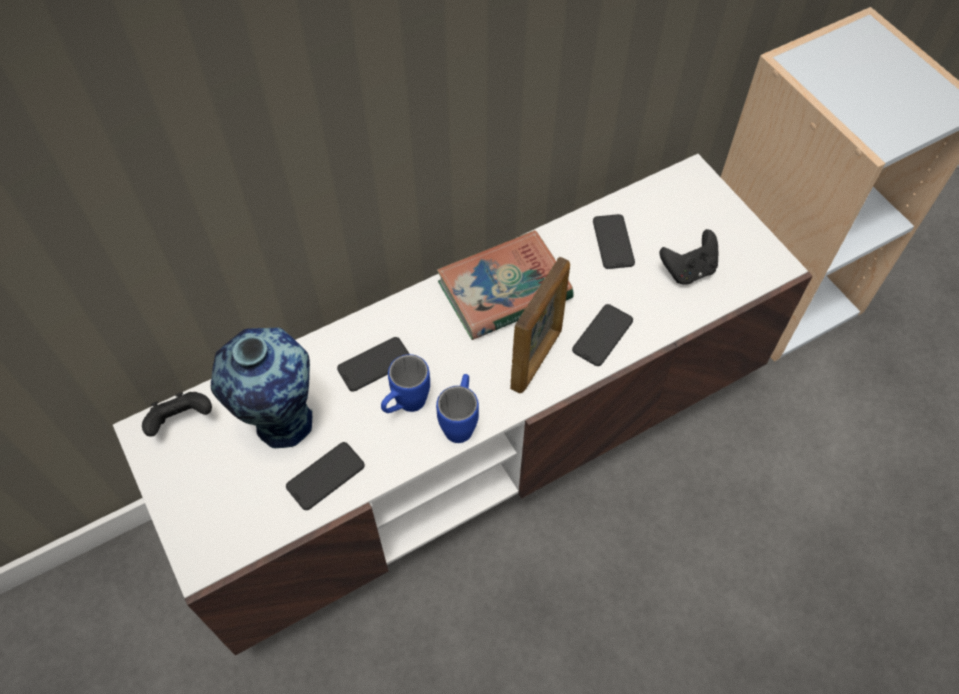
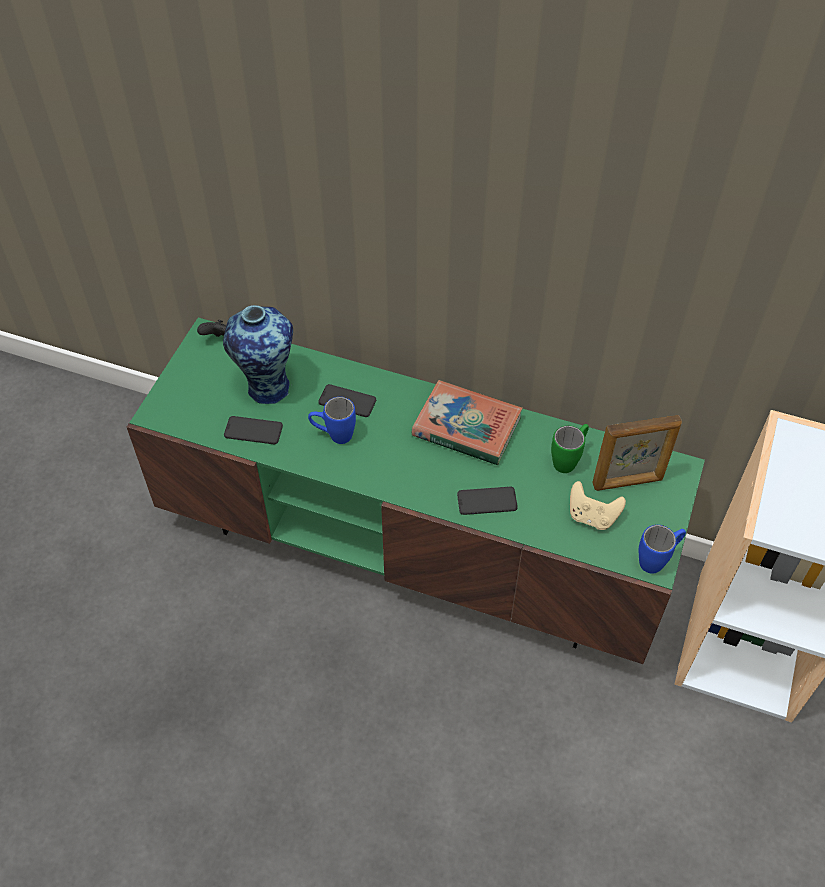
camera: 50 degrees right, 5 degrees down
(460, 421) = (350, 469): blue mug -> blue mug (657, 560)
(478, 449) = (413, 544): white tv stand -> green tv stand
(537, 358) = (433, 478): picture frame -> picture frame (628, 482)
(613, 242) = (569, 459): phone -> green mug
(688, 270) = (592, 516): black game controller -> beige game controller

